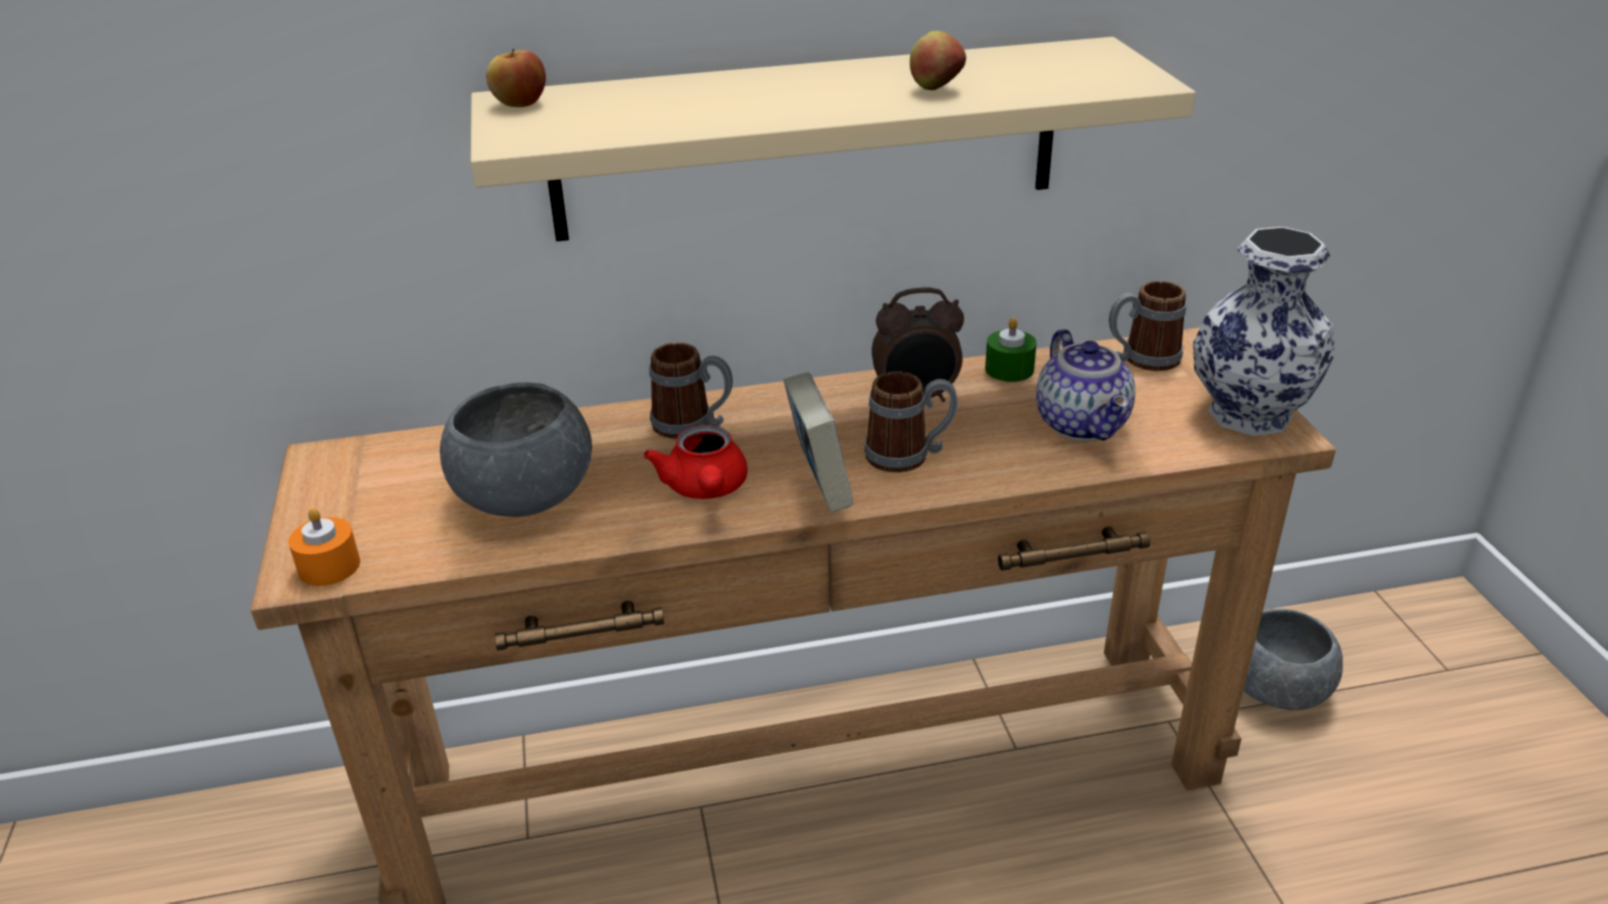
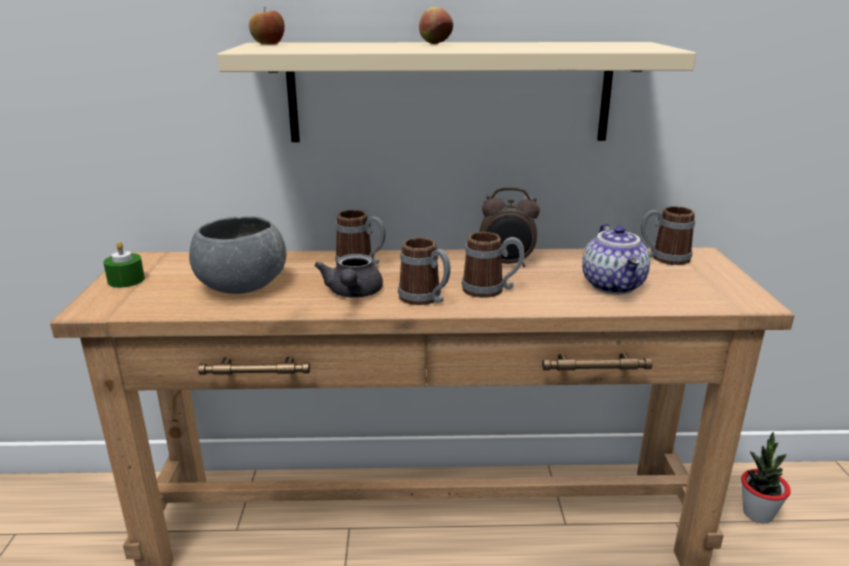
camera: 10 degrees right, 10 degrees down
(329, 566) = (107, 307): orange candle -> none
(705, 489) = (353, 294): red teapot -> grey teapot
(818, 487) = (425, 299): book -> mug
(936, 89) = (522, 47): apple -> apple (435, 44)
(1009, 369) = (573, 256): green candle -> green candle (126, 280)
(1252, 414) = (735, 291): vase -> none
(1277, 689) = (757, 513): grey bowl -> potted plant

